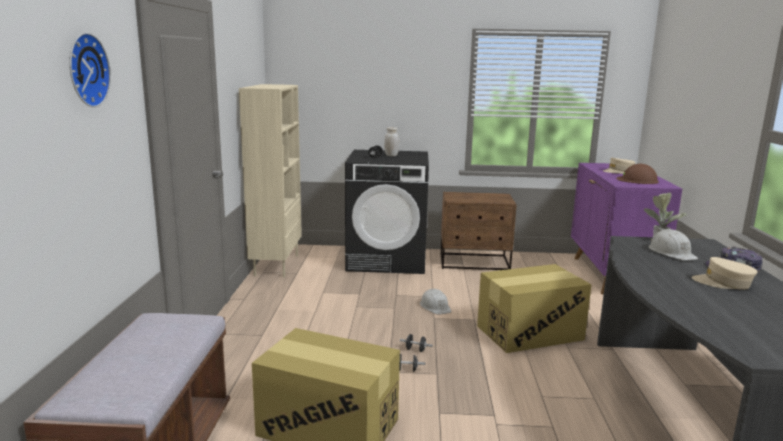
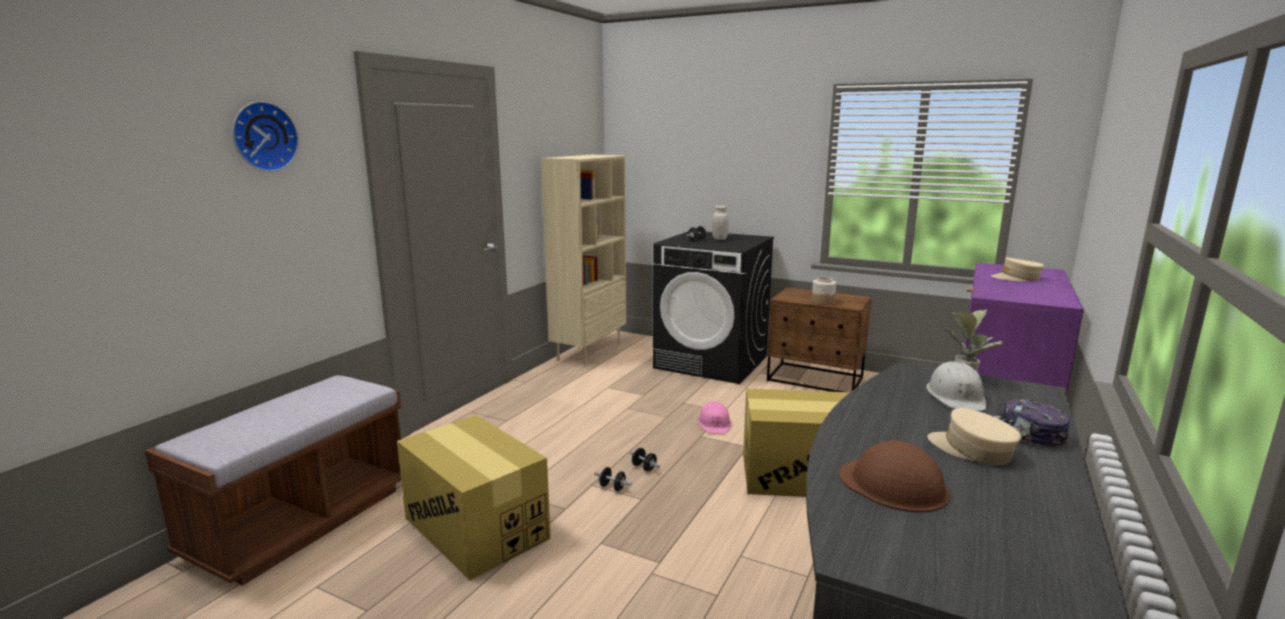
camera: 25 degrees right, 0 degrees up
(435, 307) = (714, 423): white hard hat -> pink hard hat
(483, 200) = (822, 302): none -> jar
(637, 180) = (1026, 292): brown hard hat -> brown hard hat (893, 484)

